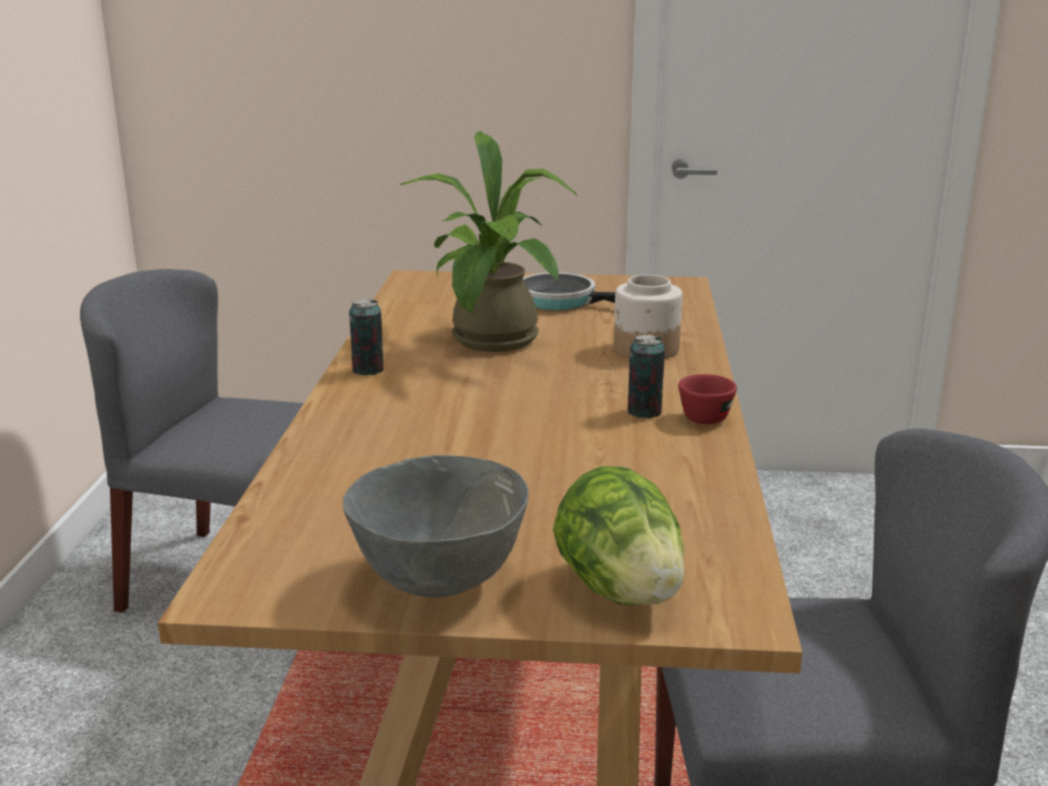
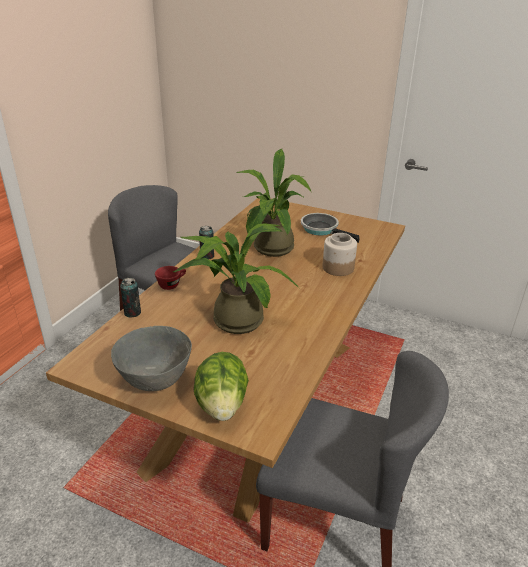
camera: 20 degrees right, 10 degrees up
(514, 453) = (234, 318): none -> potted plant
(644, 412) = (308, 307): can -> can (132, 313)
(707, 415) = (335, 315): red cup -> red cup (172, 284)

